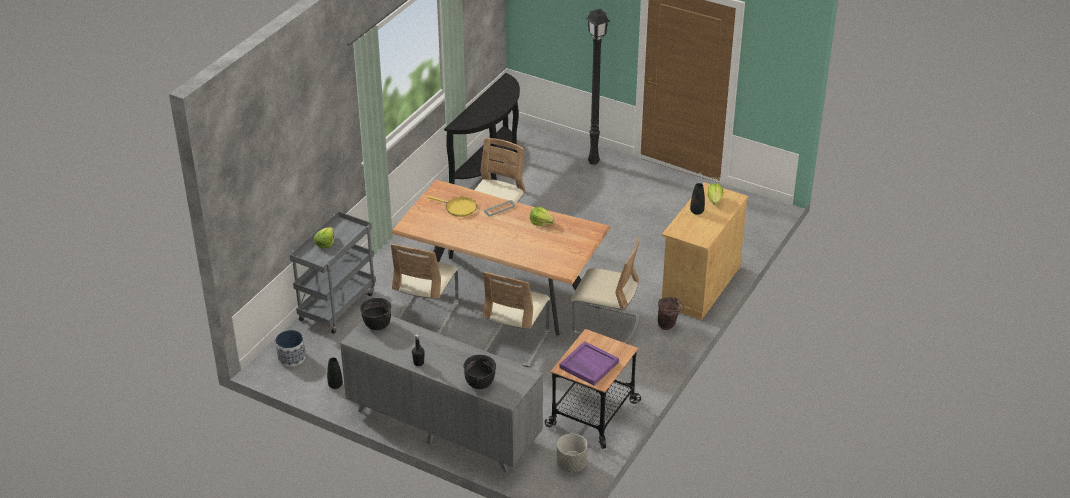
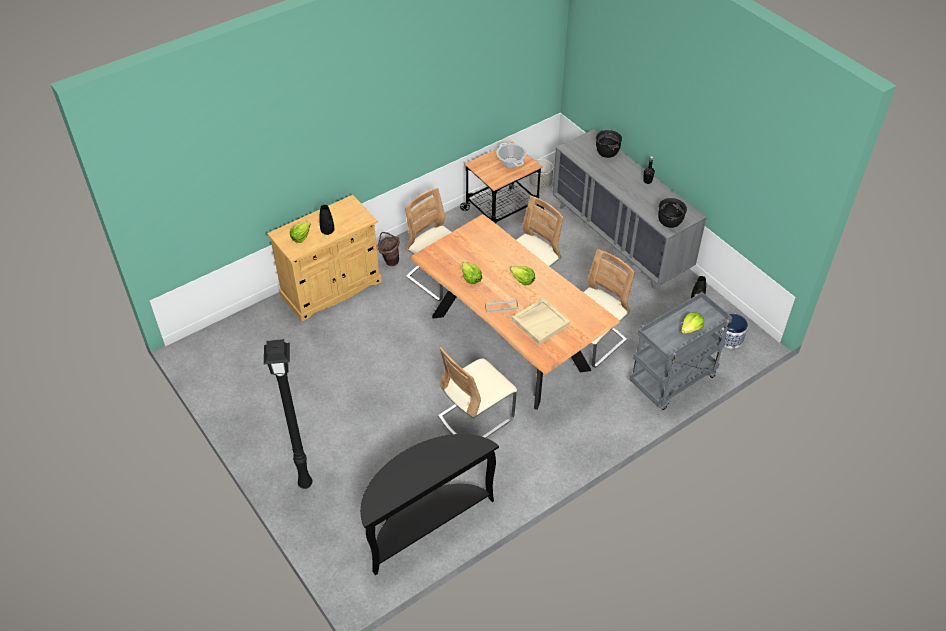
camera: 155 degrees left, 10 degrees up
(459, 208) = (540, 322): yellow frying pan -> beige tray
(494, 234) = (522, 280): none -> lettuce
(588, 365) = (511, 162): purple tray -> cooking pot

